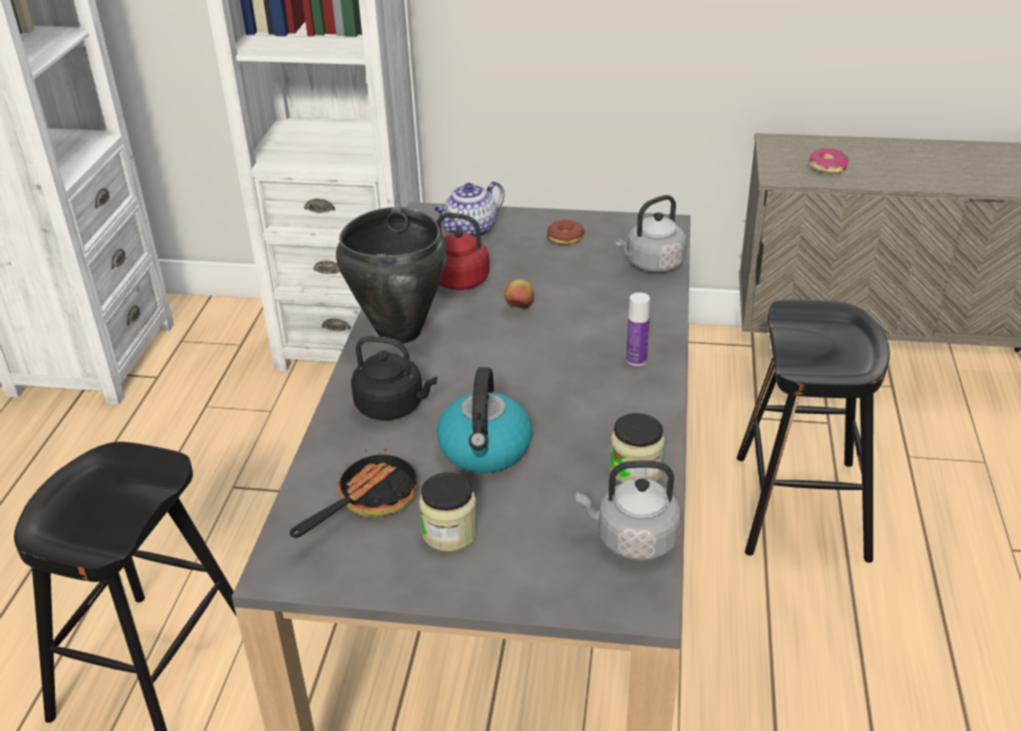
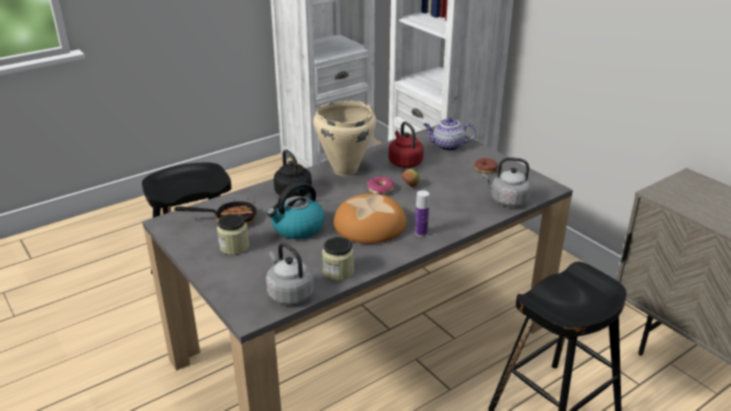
camera: 45 degrees right, 5 degrees down
(398, 333) = (344, 170): black cooking pot -> beige cooking pot
(564, 386) = (370, 225): none -> bread
(827, 167) = (699, 203): donut -> donut (381, 190)

